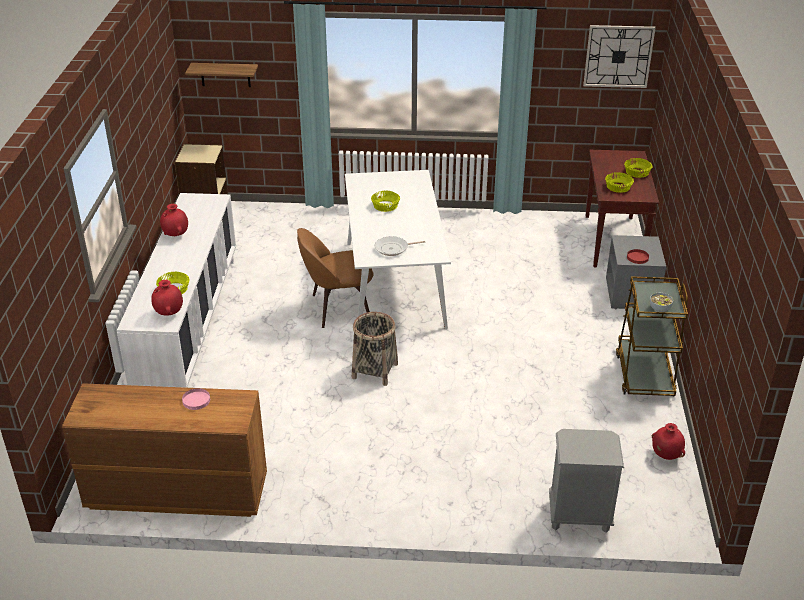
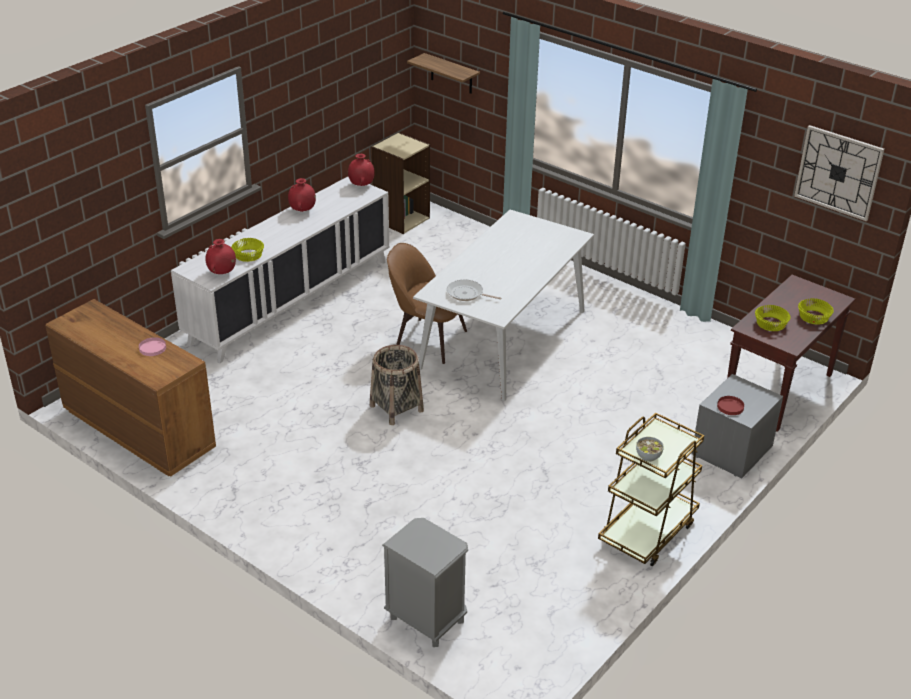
camera: 35 degrees right, 0 degrees up
(385, 206) = (509, 252): yellow bowl -> none
(665, 455) = (574, 614): red vase -> red vase (361, 185)

